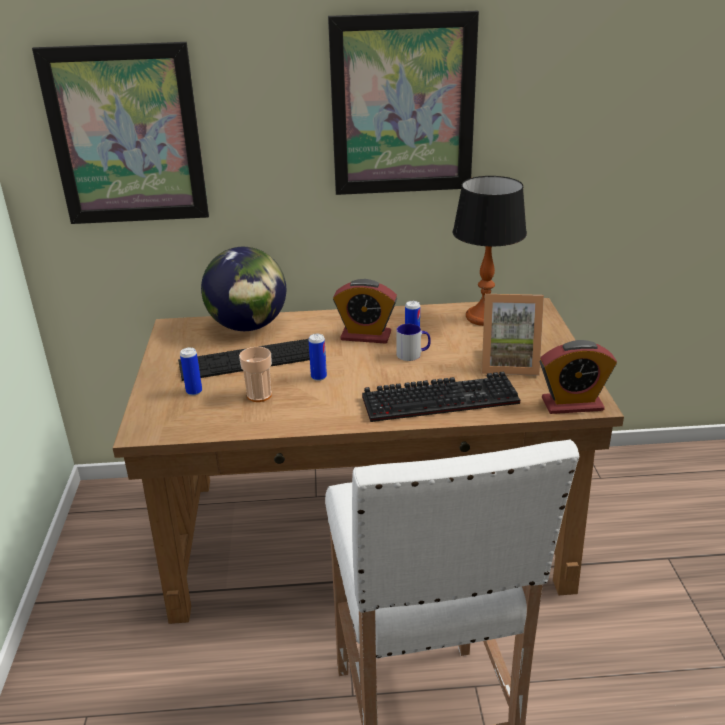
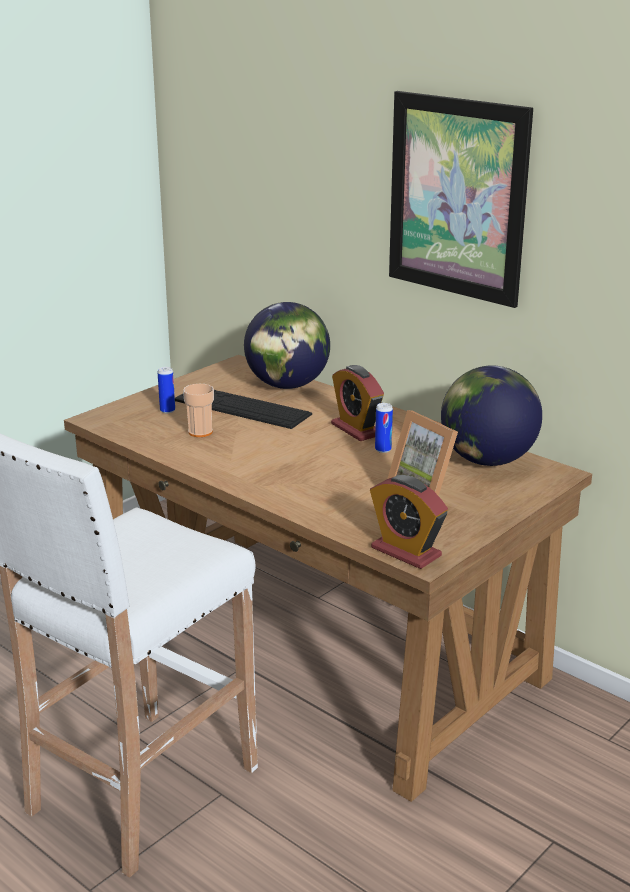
camera: 45 degrees right, 5 degrees down
(126, 136) = (240, 174): picture -> none
(318, 377) = (262, 440): can -> none
(413, 354) = (363, 458): mug -> none
(442, 399) = (314, 496): keyboard -> none
(483, 317) = (487, 460): table lamp -> globe

